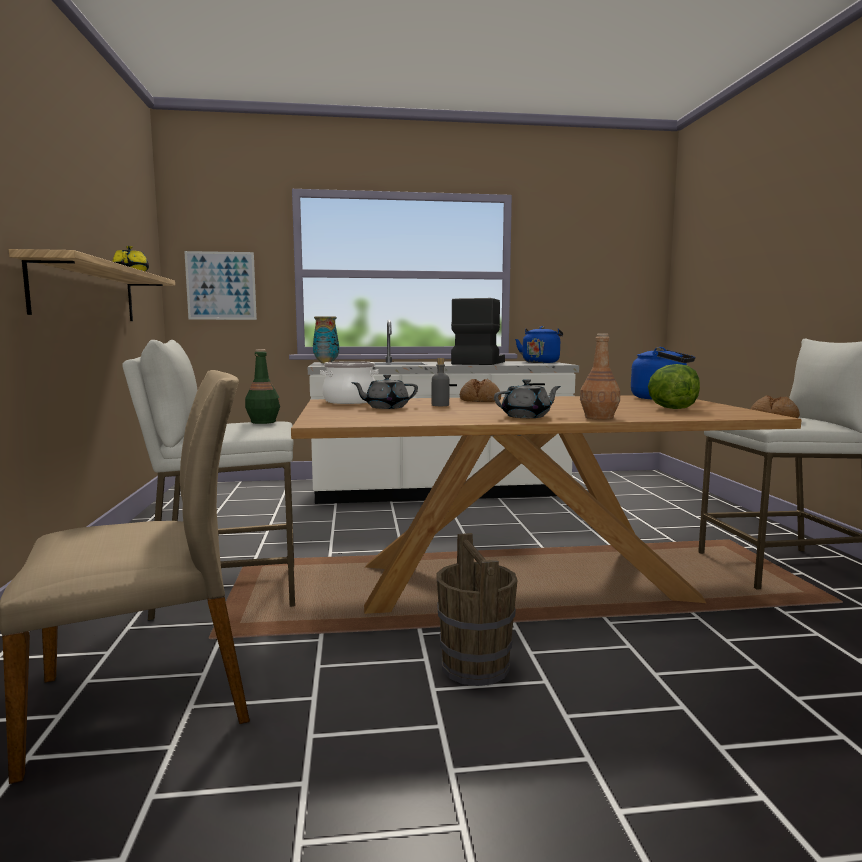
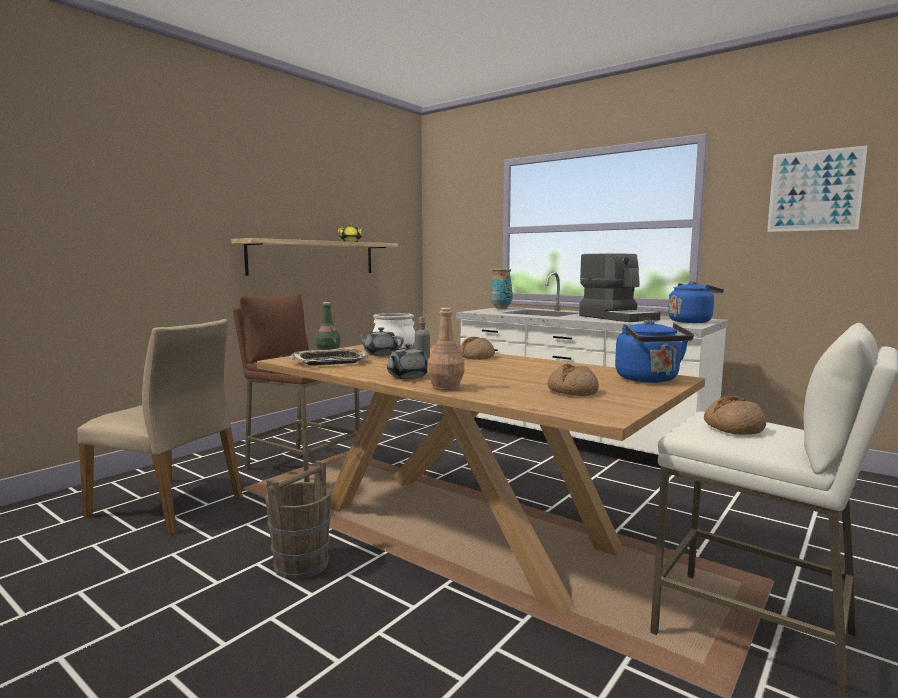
camera: 45 degrees right, 0 degrees up
(221, 285) = (455, 243): picture -> picture (814, 190)
(227, 591) = (302, 466): white stool -> brown stool
(386, 418) = (330, 362): none -> tray
(477, 363) = (617, 317): coffee machine -> coffee machine turned 90 degrees clockwise
(527, 416) = (407, 376): grey teapot -> grey teapot turned 90 degrees clockwise
(671, 408) = (572, 391): lettuce -> bread

